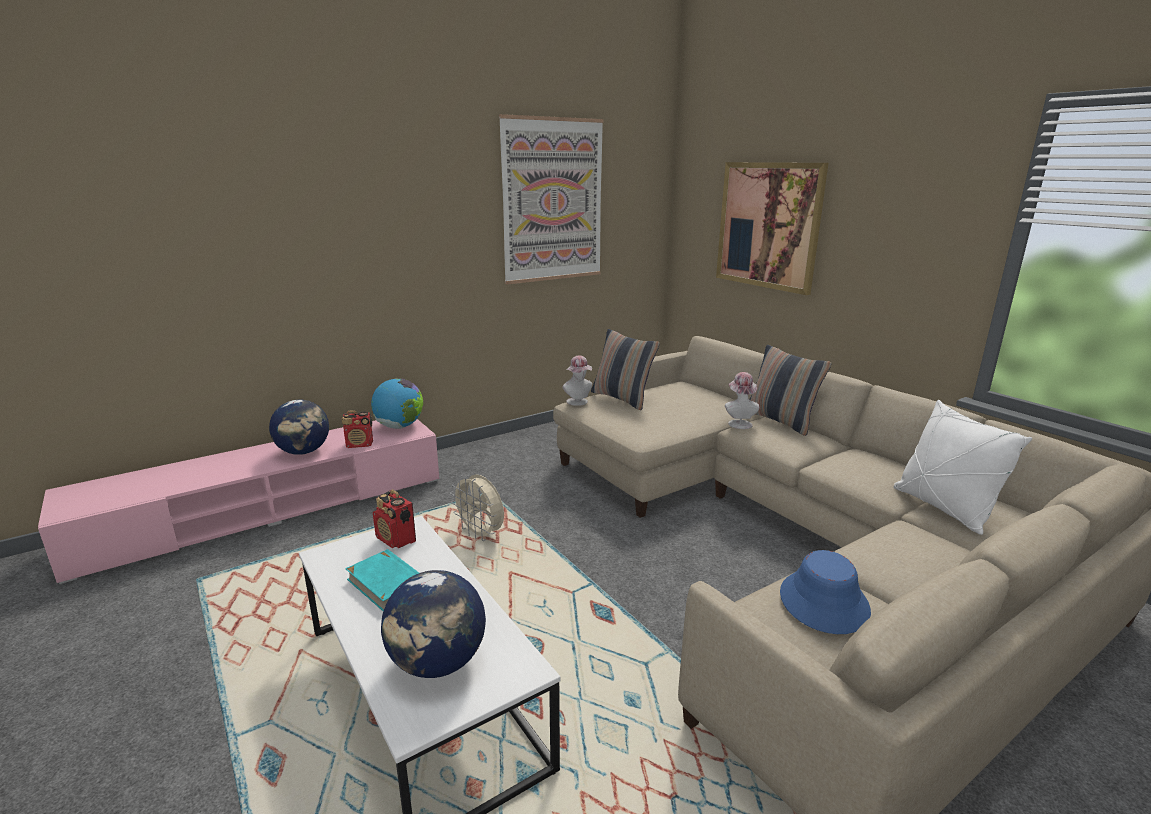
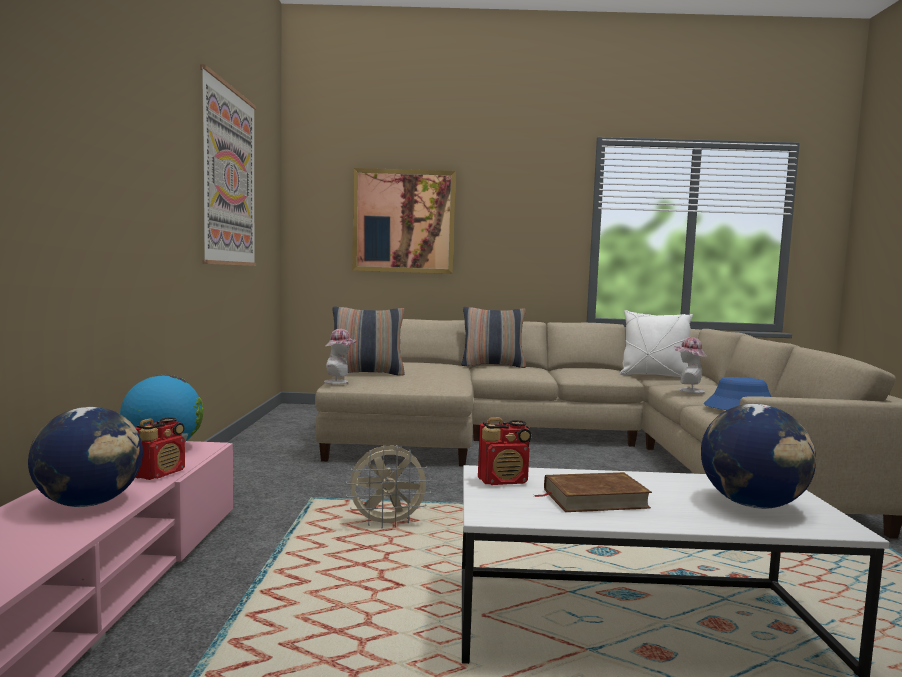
camera: 55 degrees left, 15 degrees down
(387, 584) = (594, 498): turquoise book -> brown book
(739, 423) = (478, 369): hat -> hat (688, 390)

